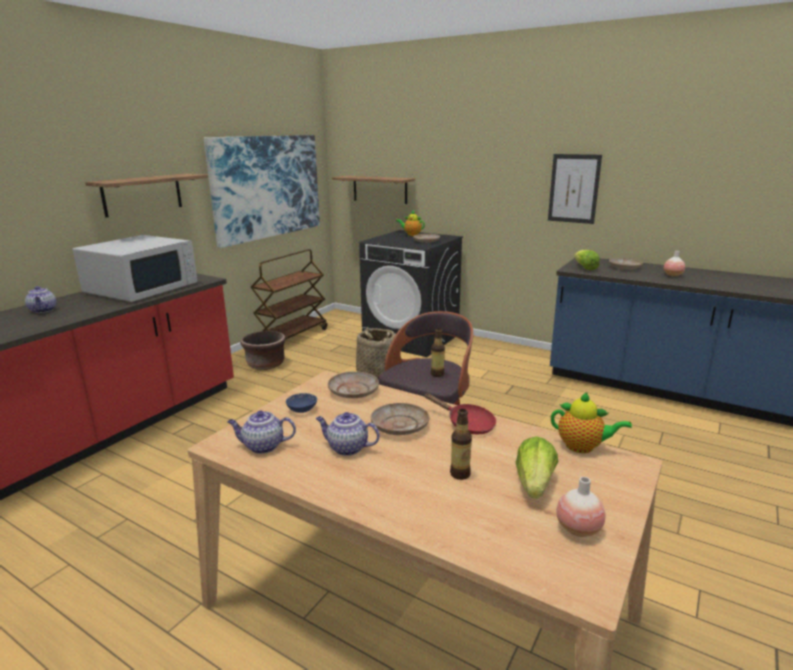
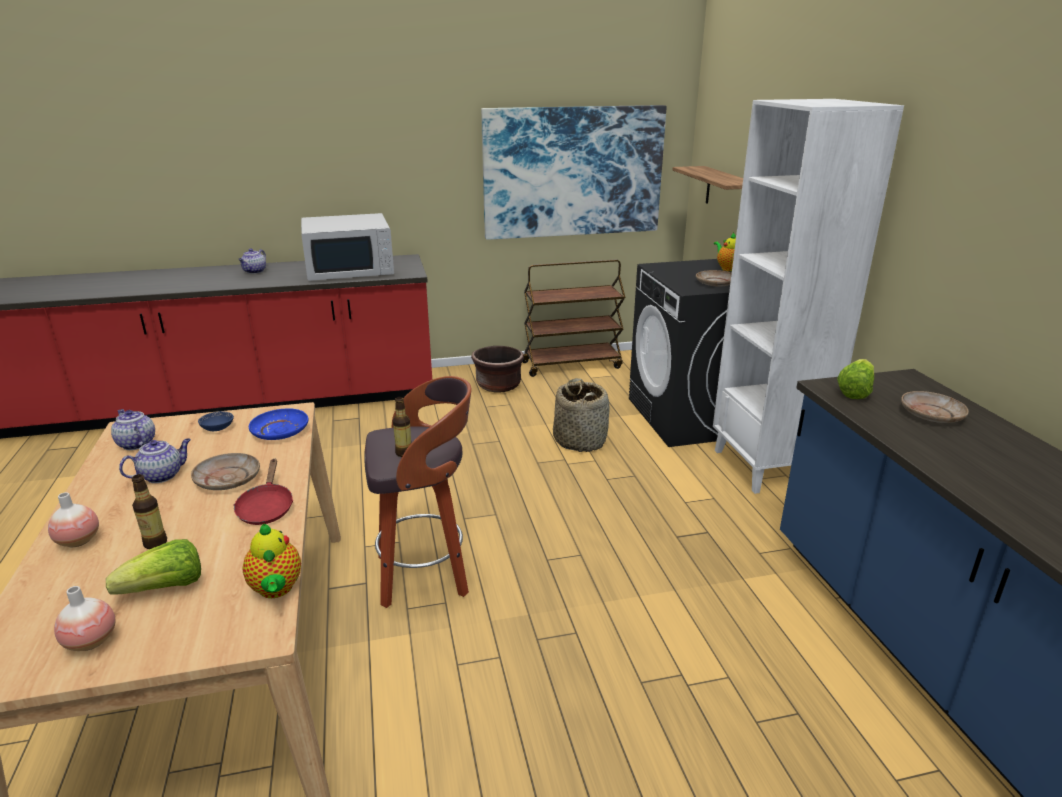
camera: 45 degrees right, 5 degrees up
(142, 194) = (394, 170): shelf -> none
(347, 448) = (162, 475): teapot -> teapot turned 75 degrees clockwise
(353, 391) = (280, 431): beige plate -> blue plate
(484, 348) = (766, 467): none -> white bookcase
(574, 188) = (936, 246): picture -> none
(672, 275) = (982, 459): vase -> vase (78, 541)

